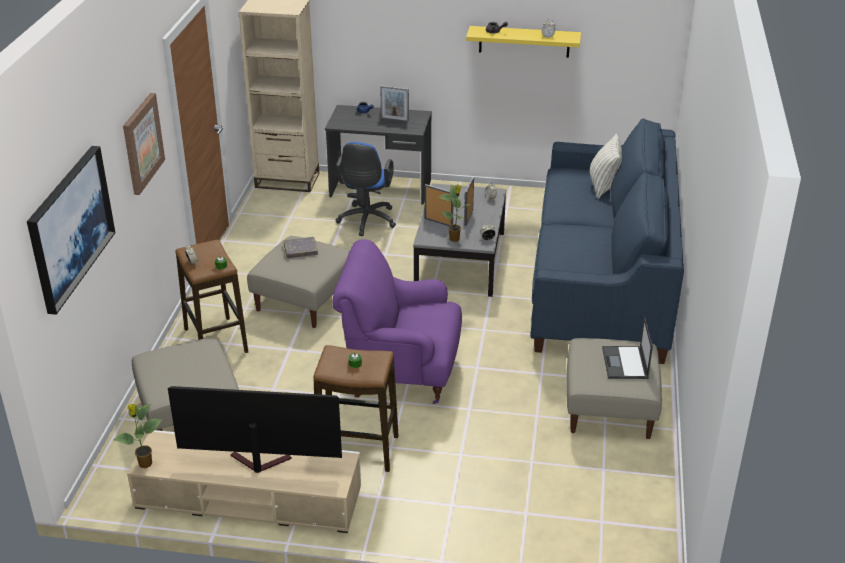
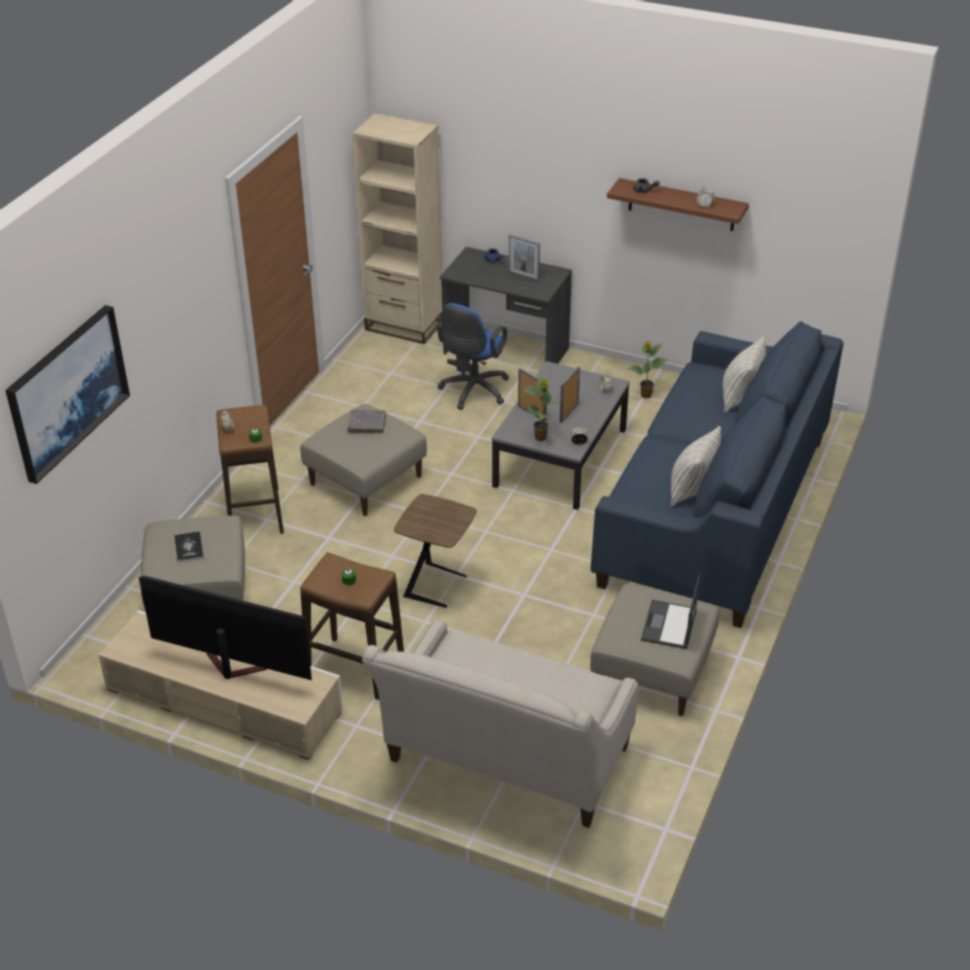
camera: 15 degrees right, 5 degrees up
(142, 143) = (183, 295): picture -> none
(145, 464) = (119, 648): potted plant -> potted plant (645, 395)
(181, 369) = (189, 547): none -> book
(401, 372) = (437, 586): purple armchair -> brown side table
(520, 503) = (504, 763): none -> beige sofa
(524, 41) = (681, 205): yellow shelf -> brown shelf
(600, 257) = (692, 489): none -> pillow

